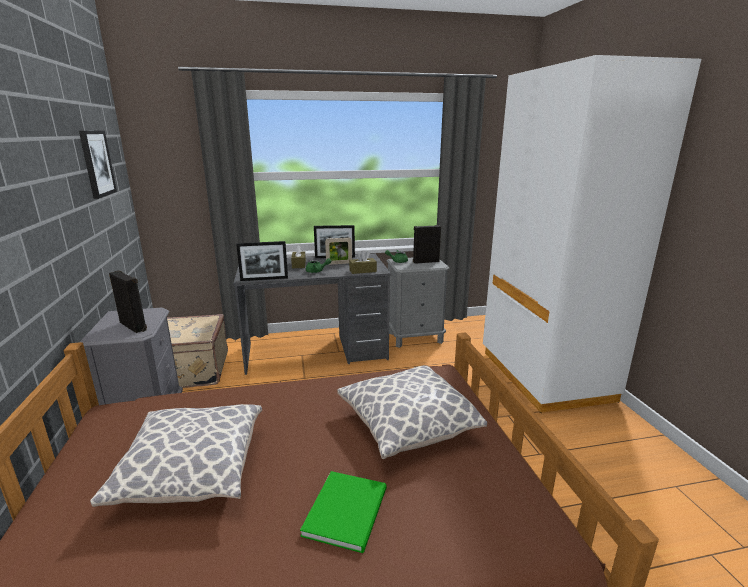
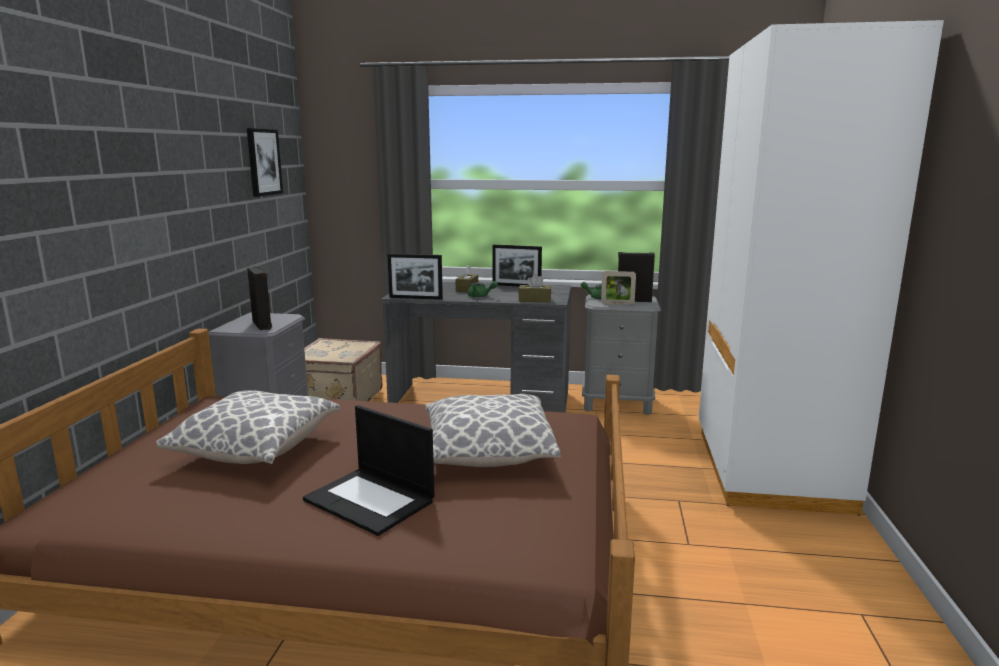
camera: 20 degrees right, 5 degrees down
(339, 263) = (514, 291): picture frame -> picture frame (617, 304)
(348, 510) = (371, 500): green book -> laptop

